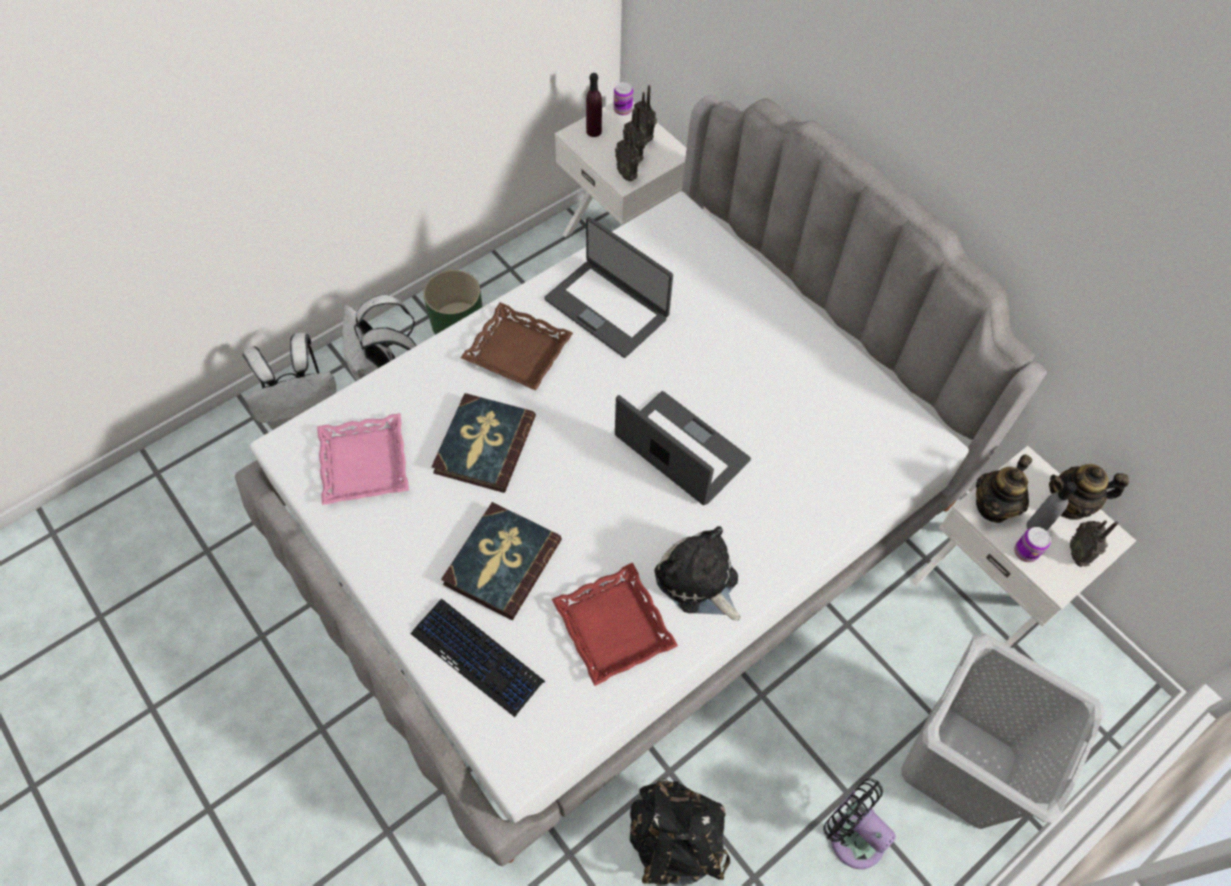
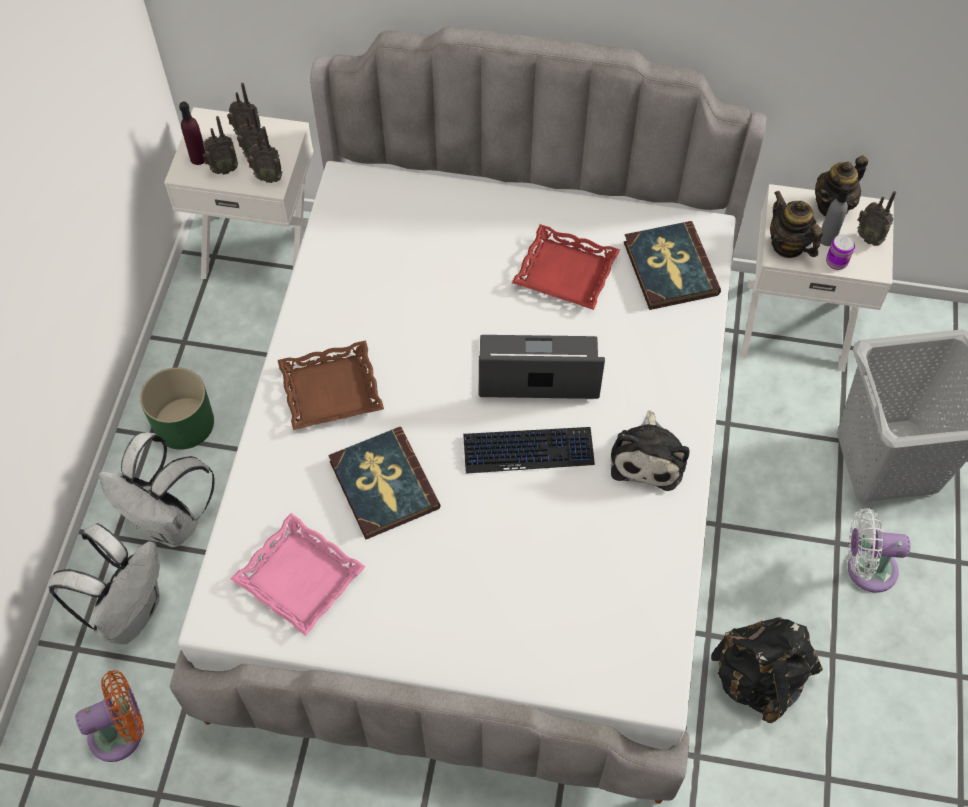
camera: 40 degrees left, 0 degrees up
(226, 492) = (121, 732): none -> orange fan
(478, 657) = (548, 644): keyboard -> keyboard (528, 450)
(502, 562) = (492, 562): book -> book (669, 268)
(602, 149) = (223, 169): none -> radio
(607, 308) = (367, 301): laptop -> none
(612, 627) = (622, 540): red tray -> red tray (565, 273)
(623, 109) = (204, 122): can -> none
(699, 581) = (648, 457): plush toy -> plush toy turned 90 degrees counterclockwise
(852, 835) = (866, 568): black fan -> white fan
(993, 506) = (788, 245): teapot -> teapot turned 150 degrees clockwise

